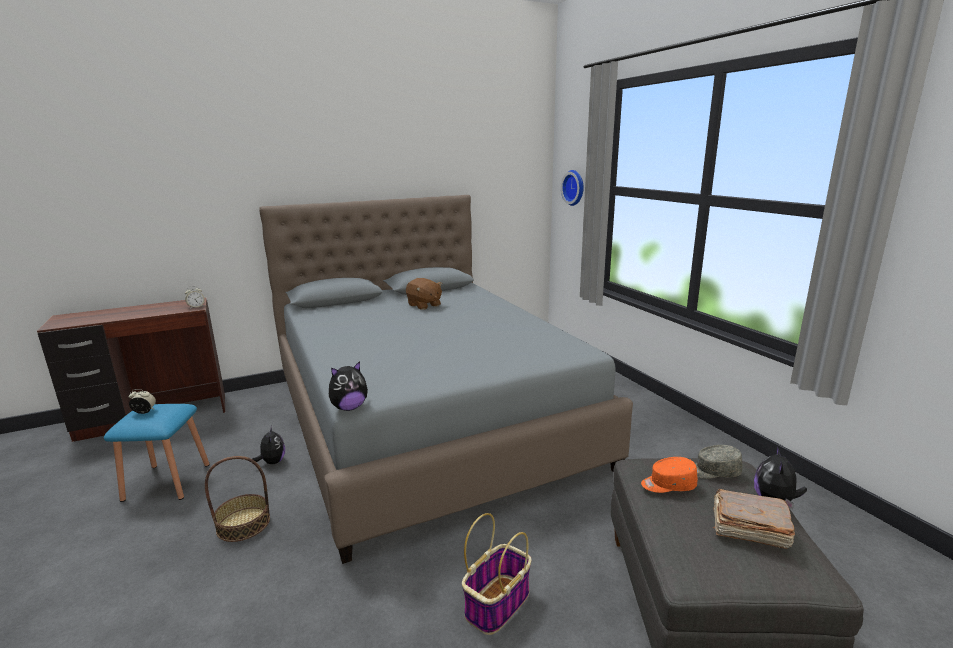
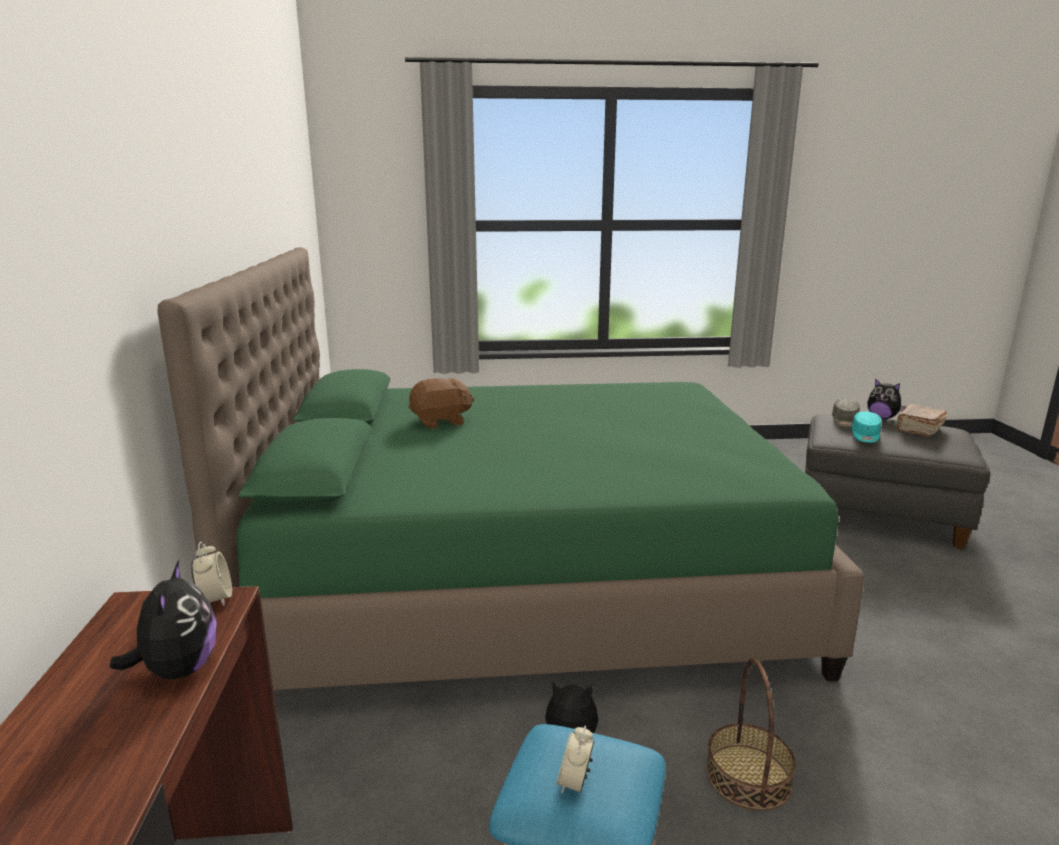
camera: 70 degrees left, 0 degrees up
(349, 407) = (813, 489): plush toy -> plush toy (178, 670)
(427, 419) = (525, 576): grey bed -> green bed
(497, 603) = (888, 593): basket -> none
(574, 187) = (380, 228): wall clock -> none
(668, 485) = (865, 435): orange cap -> turquoise cap

